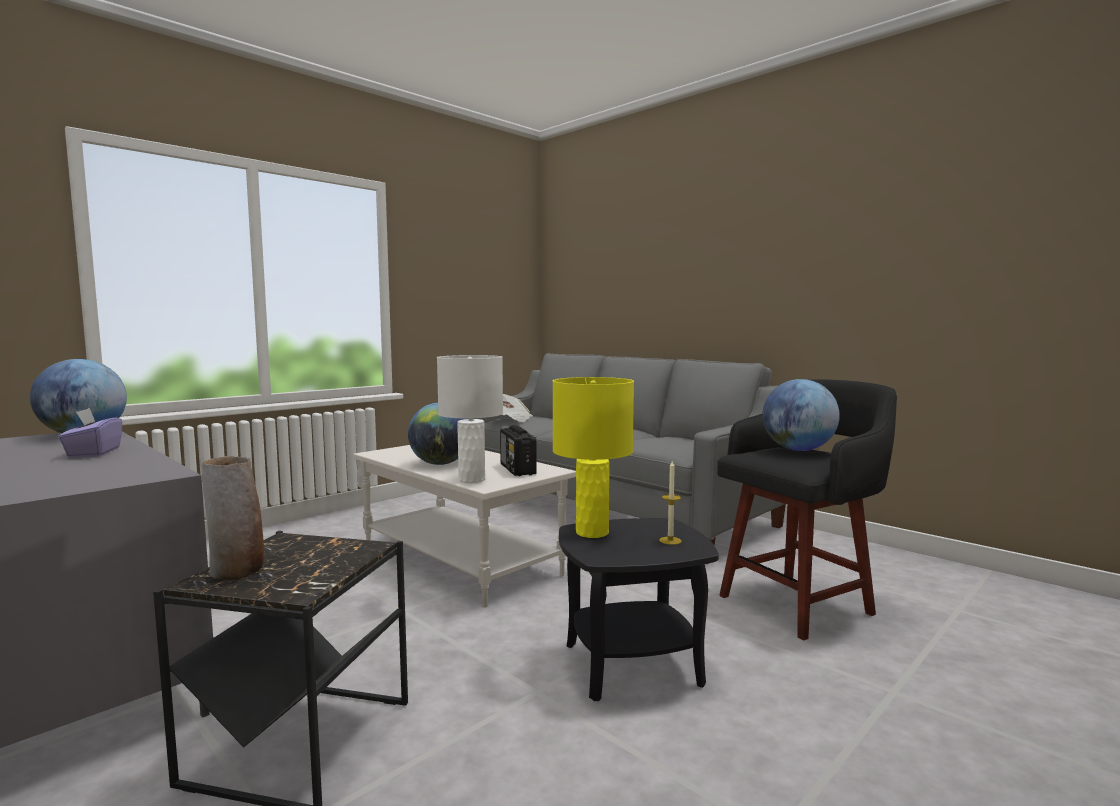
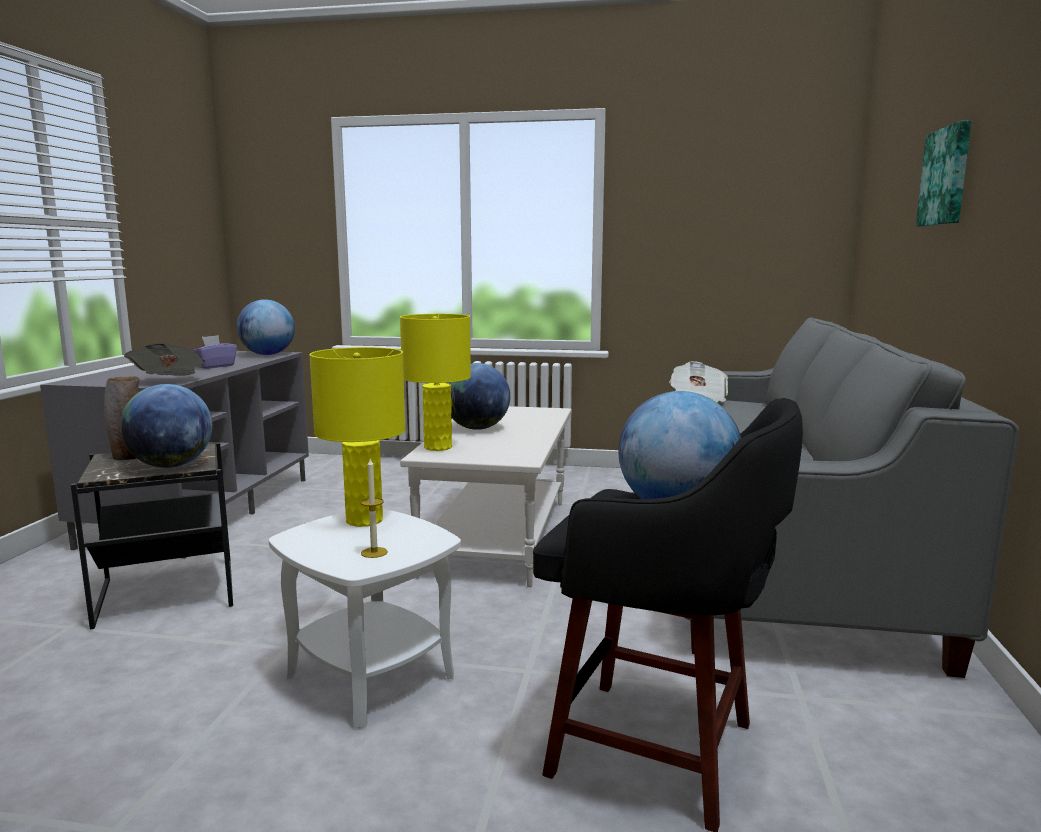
camera: 55 degrees right, 5 degrees up
(144, 471) = (170, 381): none -> newspaper
(337, 556) = (171, 466): none -> globe
(471, 480) = (437, 447): white table lamp -> yellow table lamp
(517, 469) = (501, 450): radio -> none
(632, 665) = (370, 677): black side table -> white side table
(671, 265) = (947, 177): none -> picture

